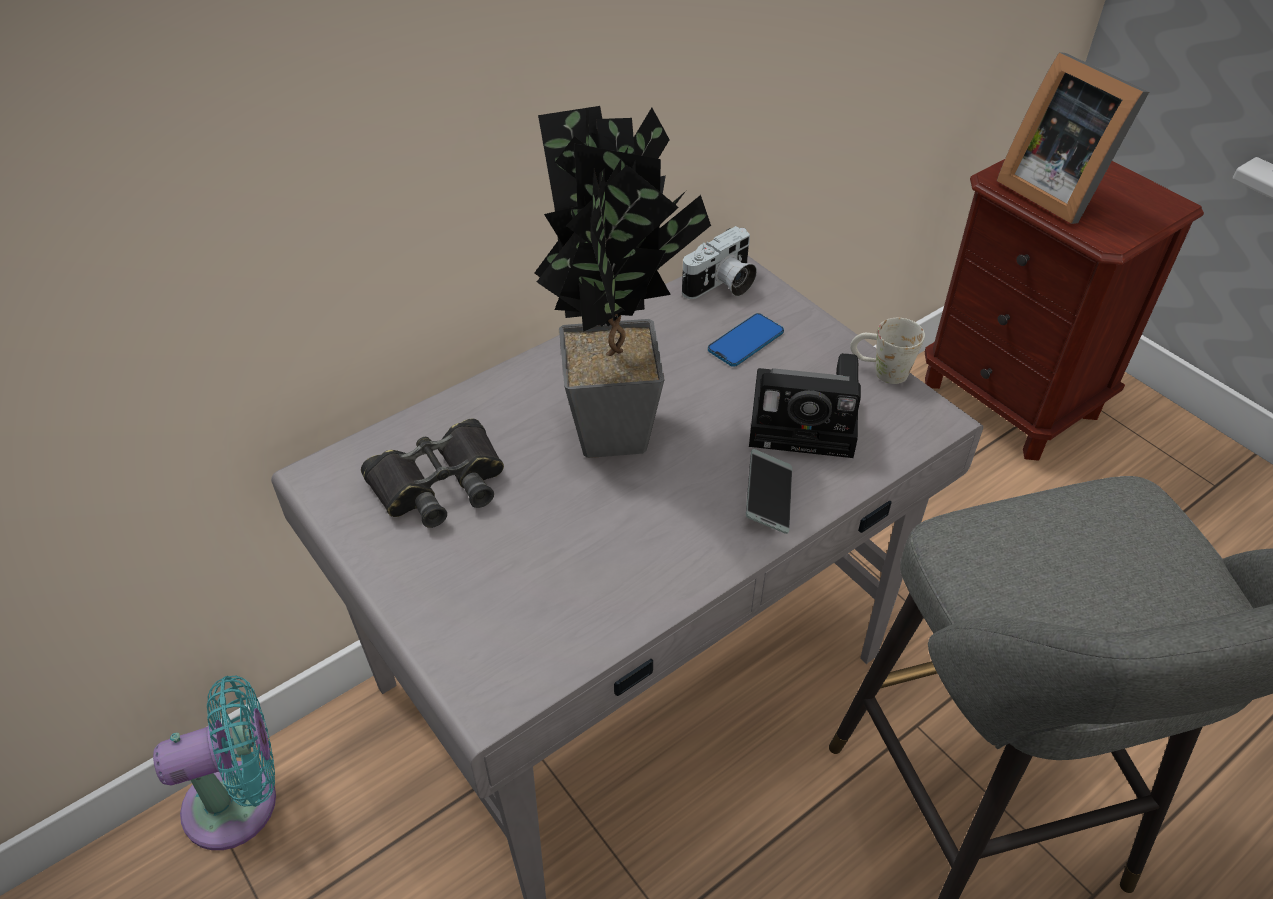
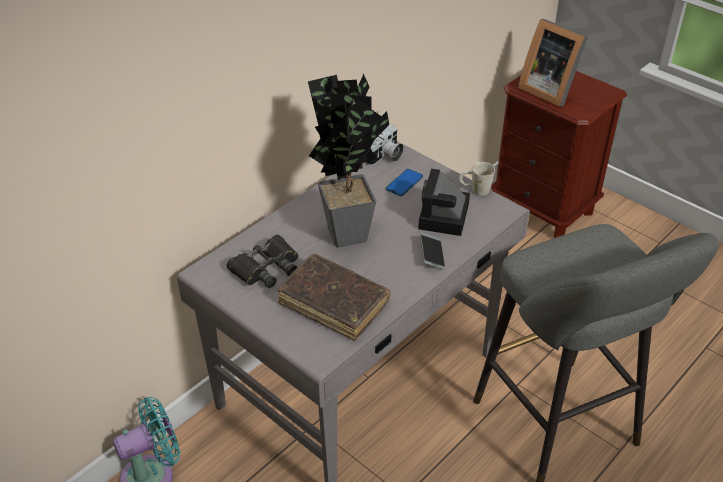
camera: 10 degrees left, 5 degrees down
(548, 580) = (334, 303): none -> brown book
(808, 421) = (444, 218): camera -> camera turned 105 degrees clockwise

